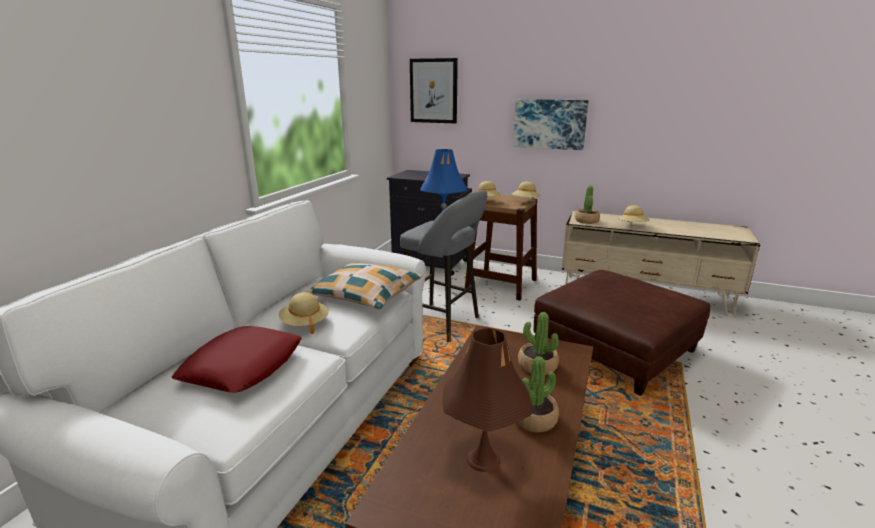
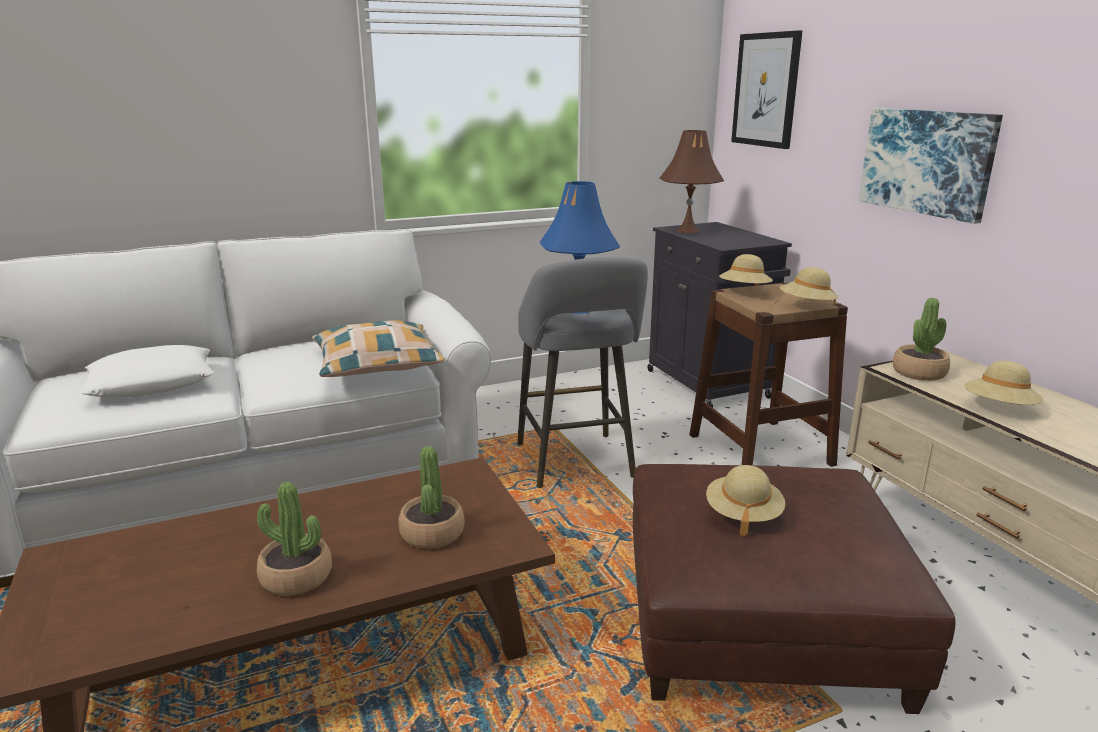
camera: 45 degrees right, 0 degrees up
(243, 366) = (152, 382): red pillow -> white pillow
(304, 324) = (270, 369): beige hat -> beige hat (743, 515)
(483, 459) = (181, 576): brown table lamp -> brown table lamp (688, 231)

